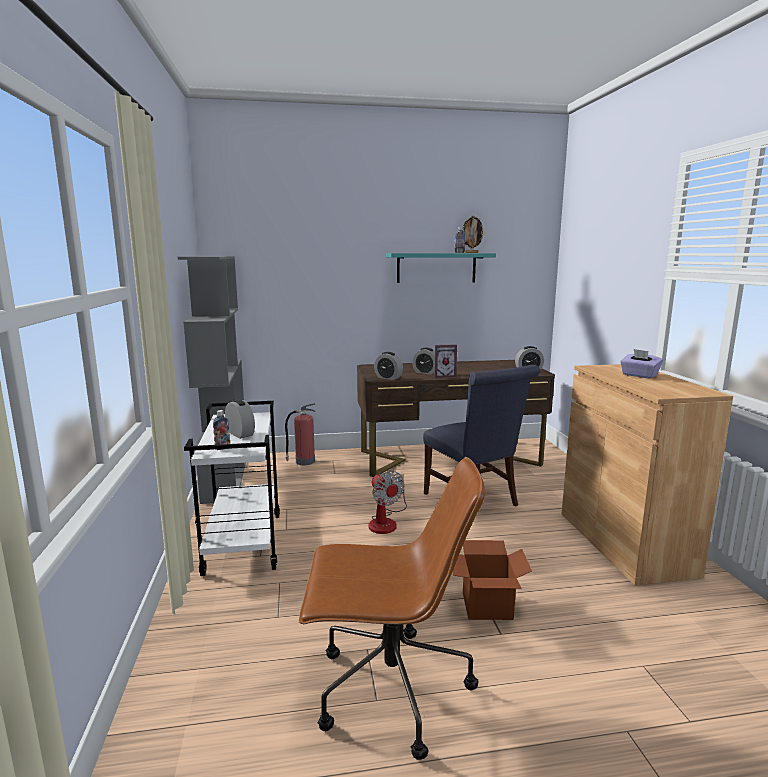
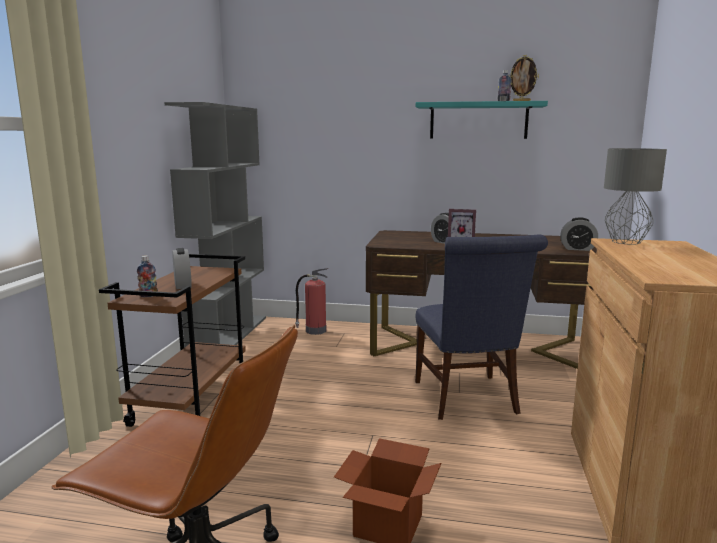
camera: 20 degrees right, 0 degrees up
(243, 543) = (191, 401): white cart -> brown cart
(386, 521) = (349, 405): fan -> none
(388, 378) = (394, 244): alarm clock -> none
(601, 367) = (626, 241): none -> grey table lamp
(639, 375) = (667, 254): purple tissue box -> none

